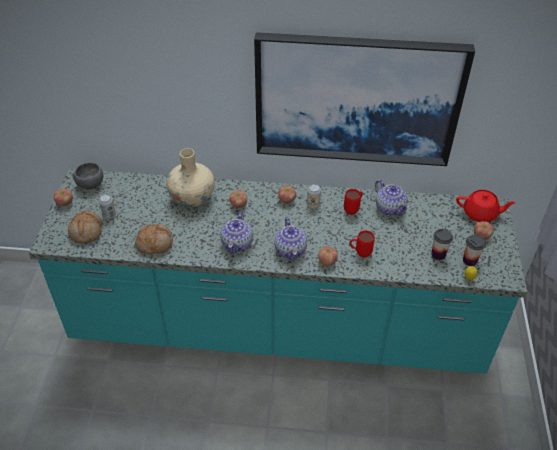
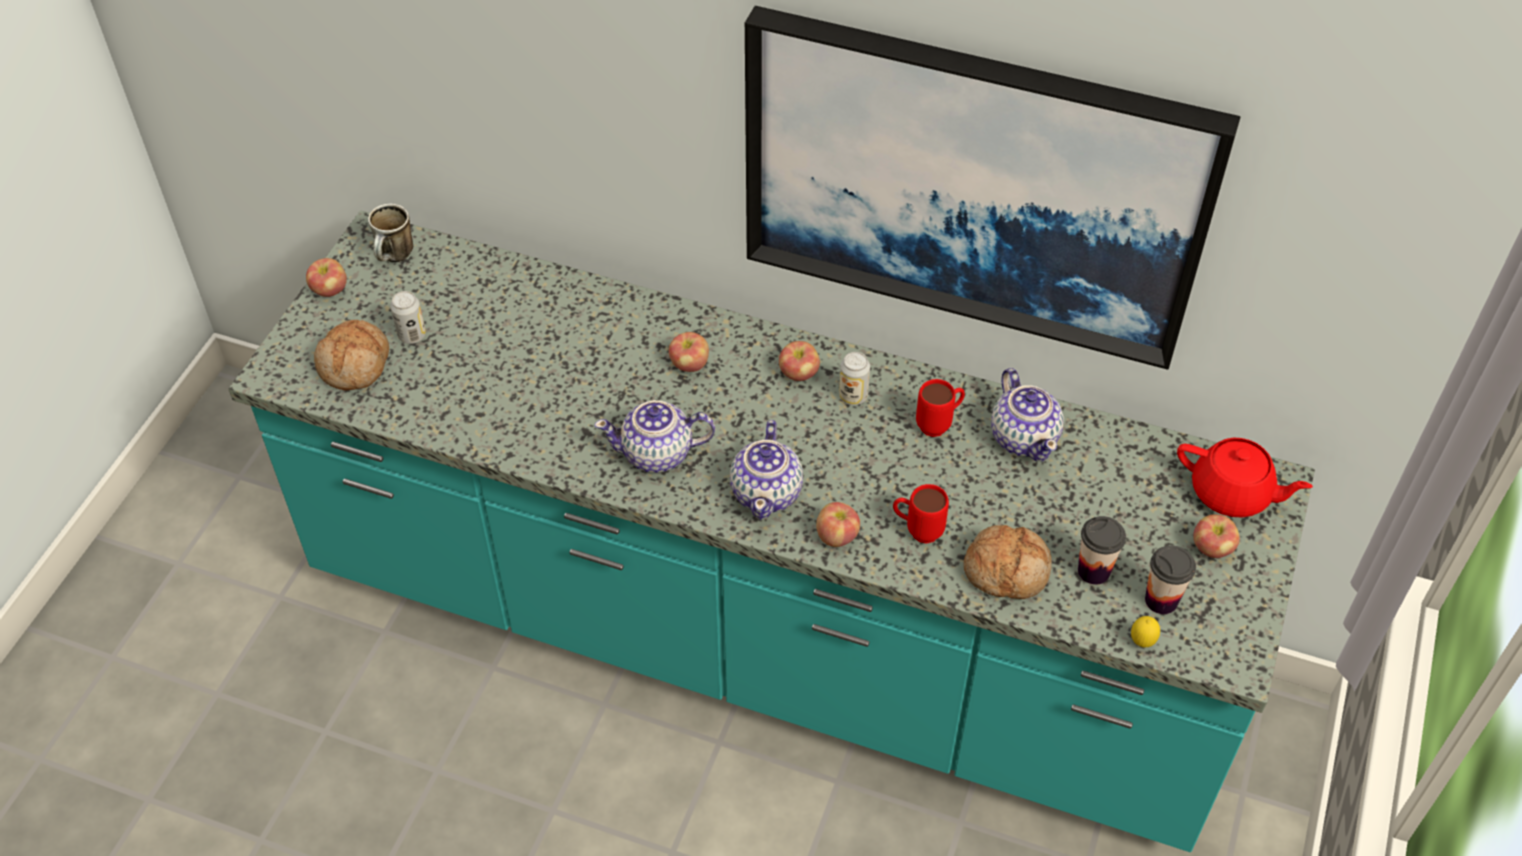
camera: 15 degrees right, 5 degrees up
(91, 185) = (395, 258): grey bowl -> mug
(155, 243) = (486, 418): bread -> bread (1007, 569)
(192, 198) = (596, 329): beige vase -> none
(237, 243) = (658, 454): teapot -> teapot turned 60 degrees clockwise

